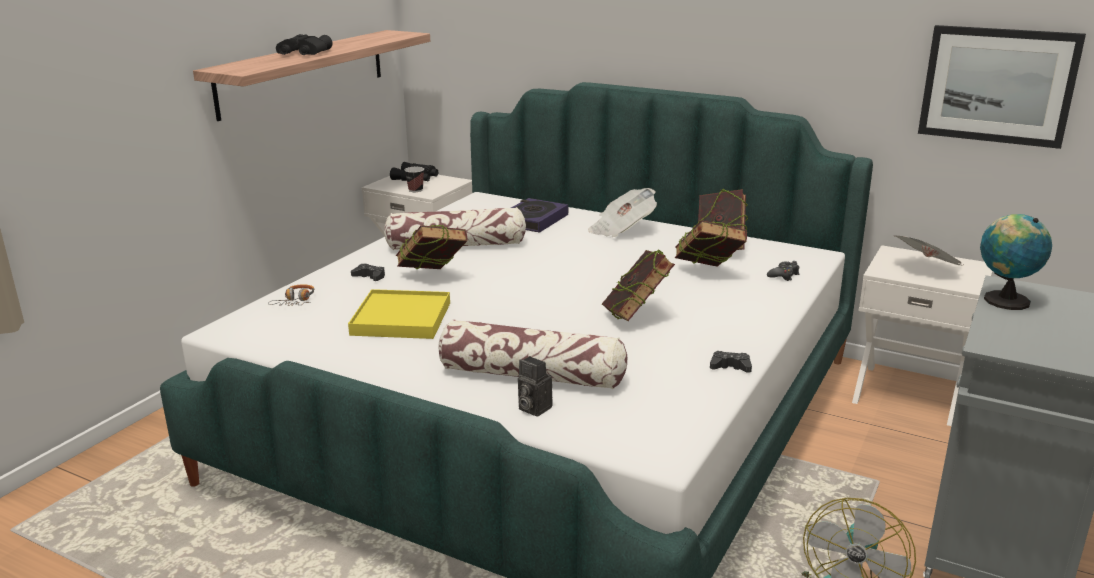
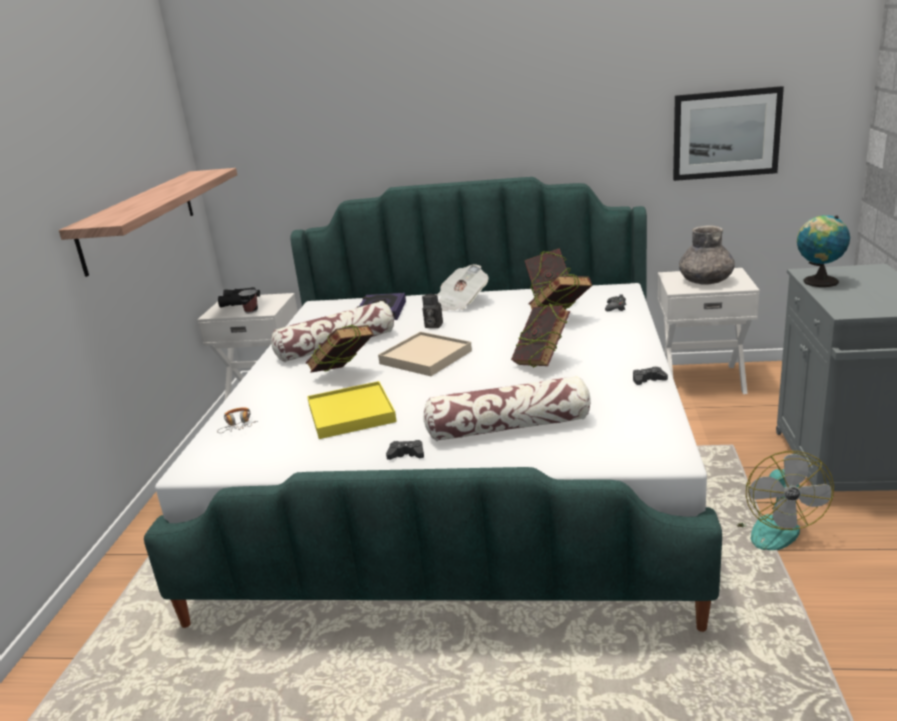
camera: 20 degrees left, 0 degrees up
(302, 53) = (145, 199): black binoculars -> none
(369, 277) = (285, 388): black game controller -> black game controller (406, 455)
(527, 280) = (425, 357): none -> beige tray
(532, 408) = (535, 451): camera -> camera (432, 326)
(928, 269) = (706, 281): newspaper -> grey vase

